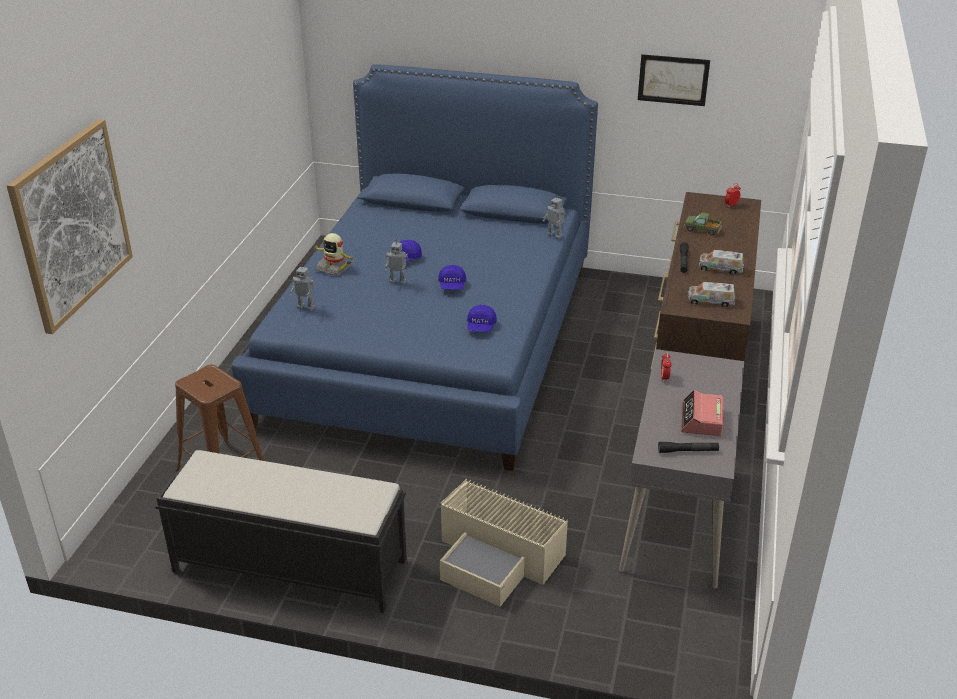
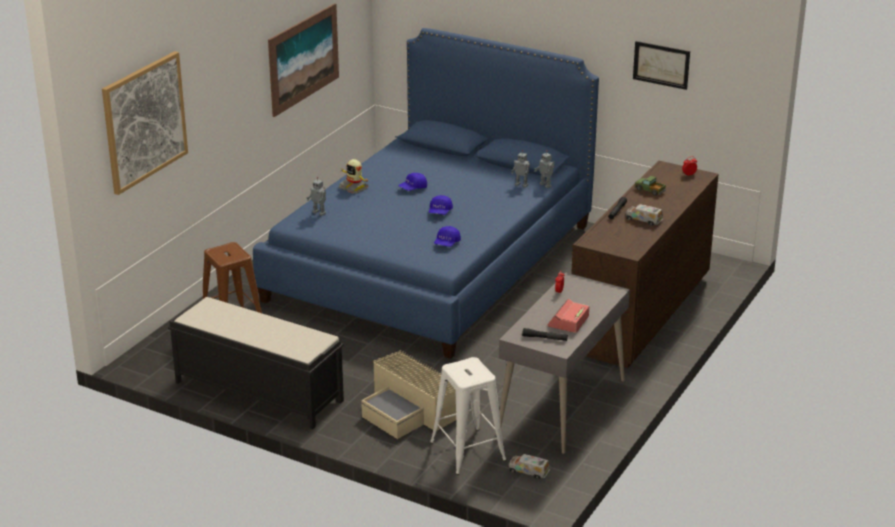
camera: 15 degrees right, 5 degrees down
(244, 115) = (303, 59): none -> picture
(398, 281) = (399, 204): toy robot -> toy robot (521, 185)
(597, 608) = (467, 451): none -> white stool
(710, 301) = (618, 241): toy truck -> toy truck (528, 471)

